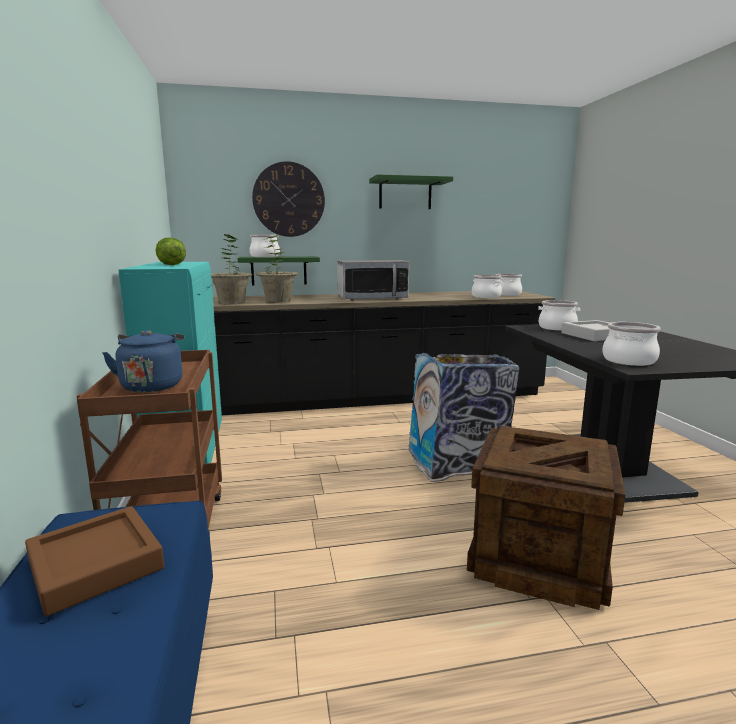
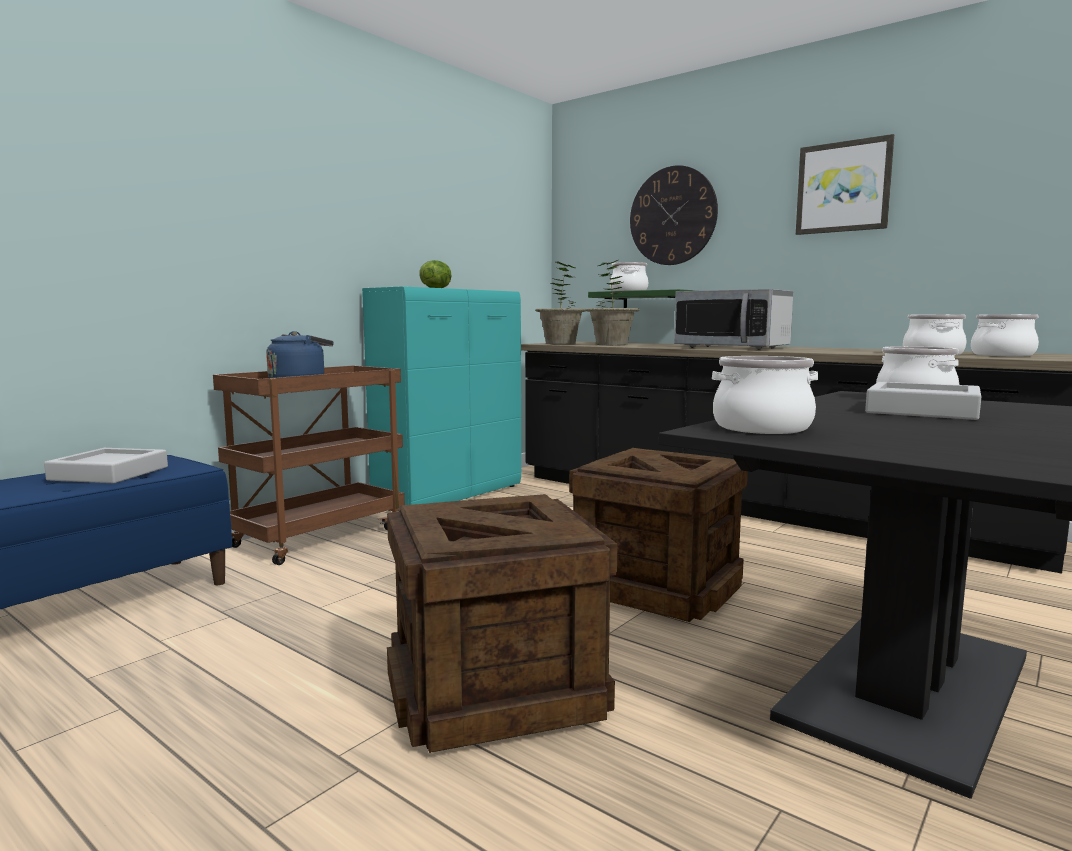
camera: 50 degrees right, 5 degrees down
(96, 565) = (109, 473): brown tray -> grey tray
(405, 194) = (843, 187): green shelf -> picture
(457, 463) = (658, 588): trash can -> crate

